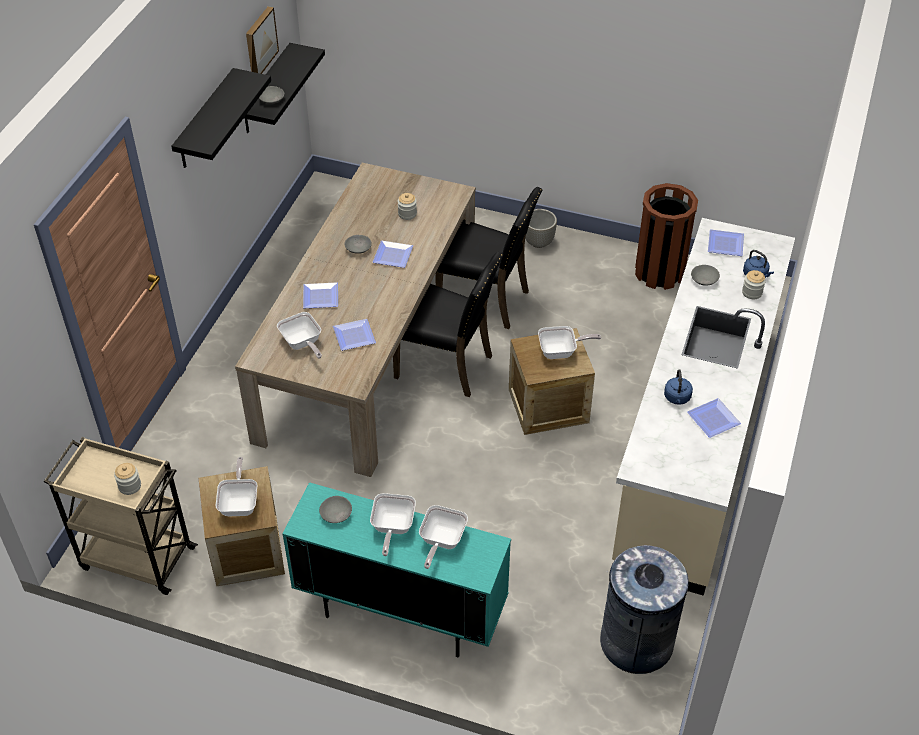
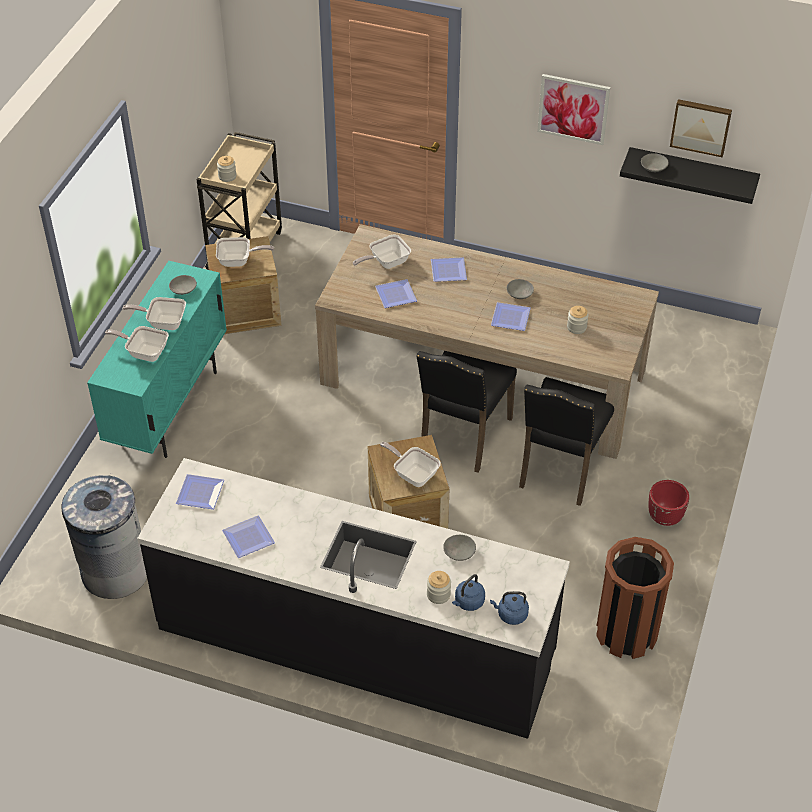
camera: 90 degrees right, 0 degrees up
(205, 120) = (573, 108): black shelf -> picture
(539, 242) = (665, 517): grey planter -> red planter
(561, 352) = (413, 474): frying pan -> frying pan turned 135 degrees clockwise
(677, 398) = (279, 511): blue kettle -> blue kettle (510, 615)
(694, 441) = (356, 641): beige counter -> black counter
(724, 243) = (523, 578): plate -> plate (202, 492)

